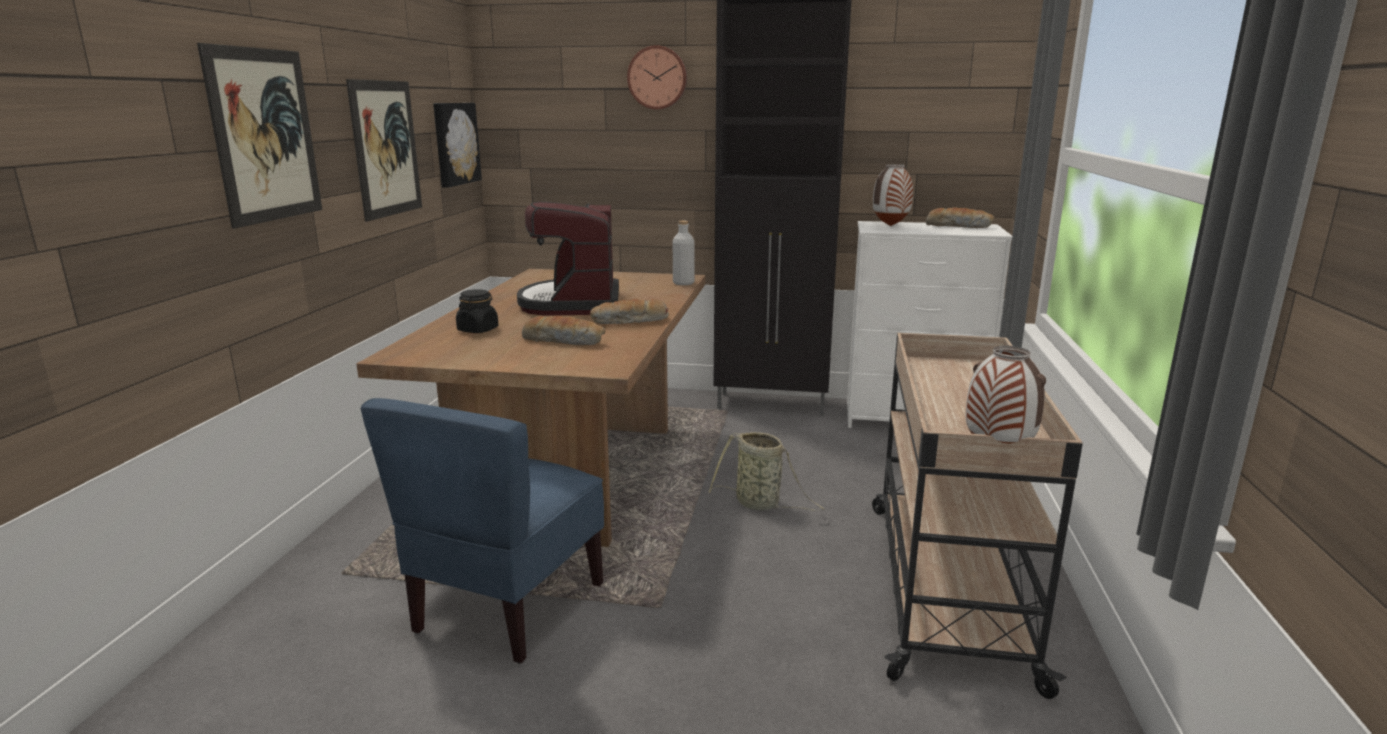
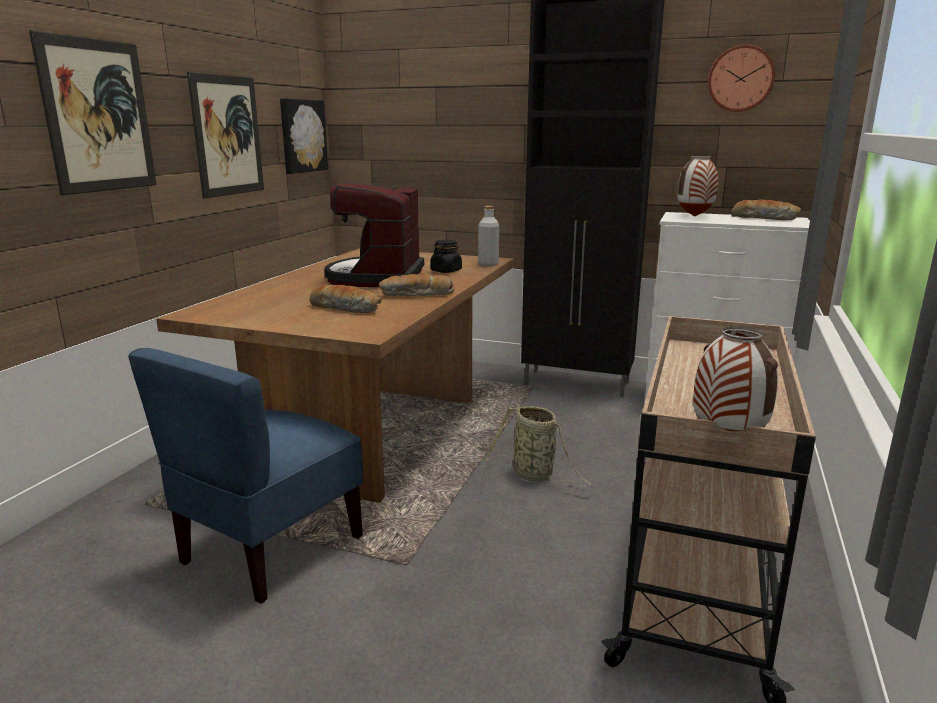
camera: 10 degrees right, 0 degrees up
(478, 330) = (278, 295): black jar -> black jar (446, 271)
(657, 78) = (482, 76): wall clock -> wall clock (740, 79)

